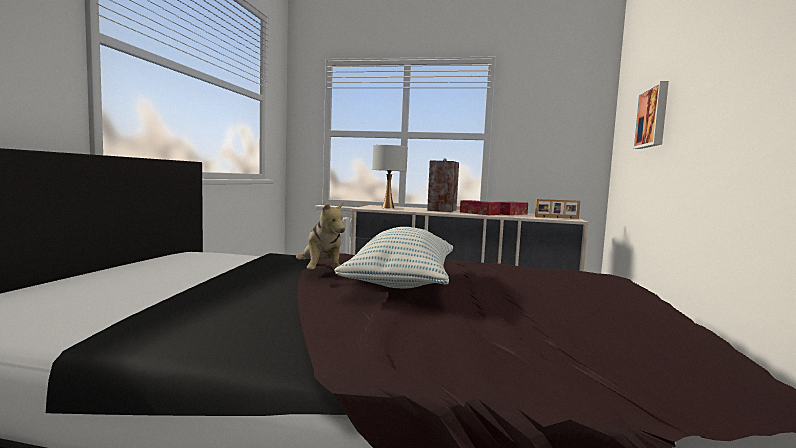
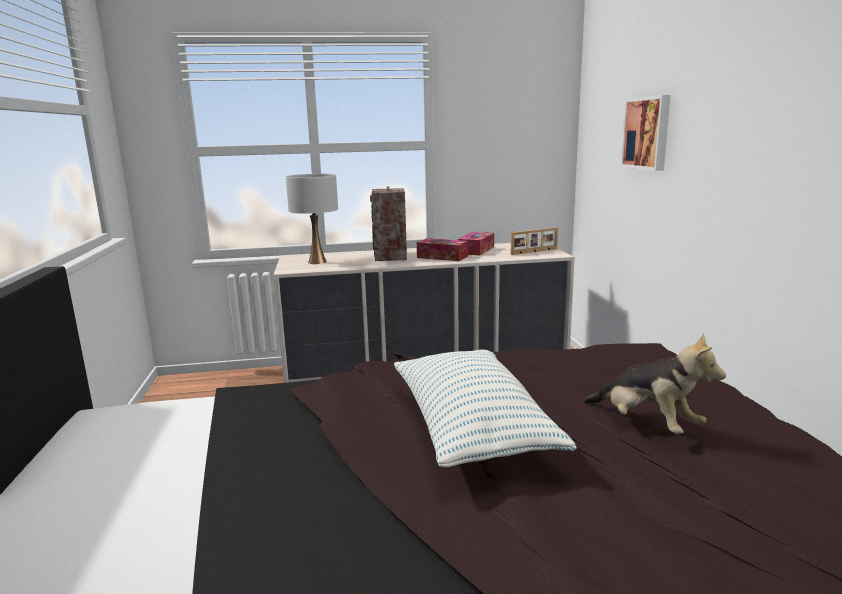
camera: 20 degrees left, 10 degrees up
(321, 273) = (354, 433): plush toy -> plush toy (647, 424)

